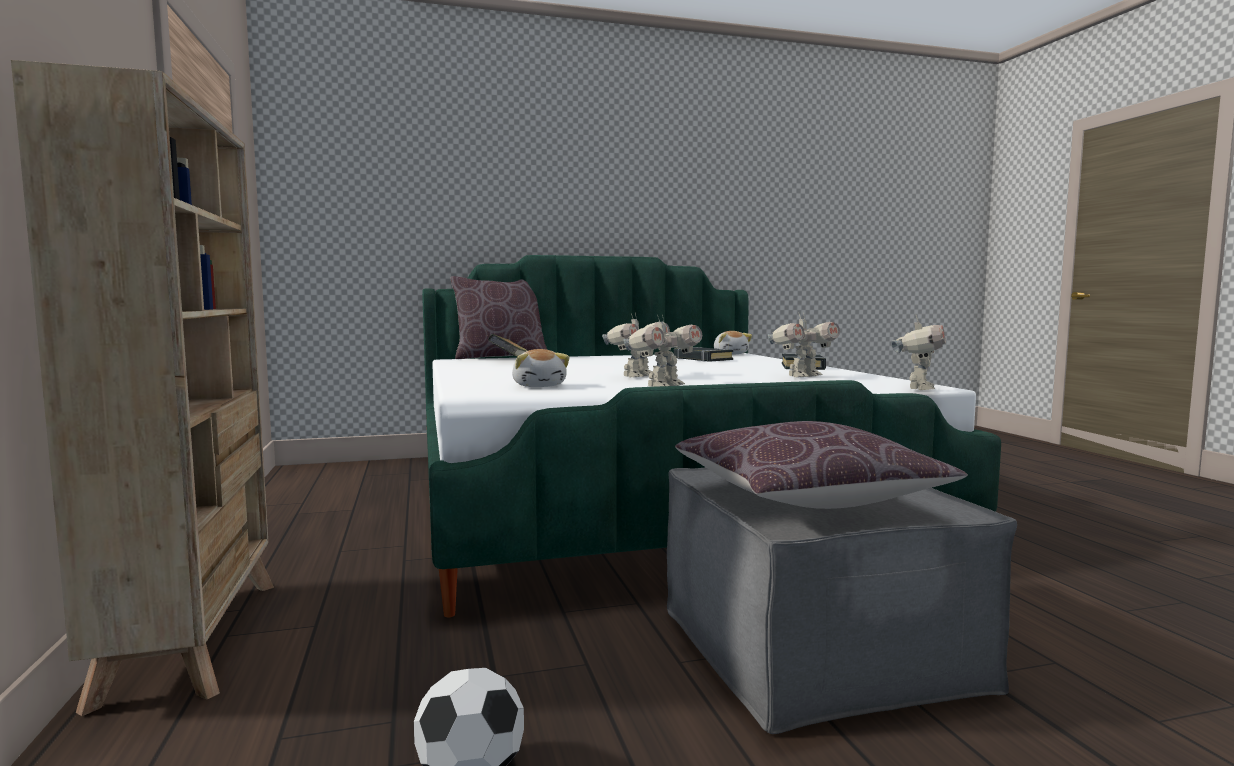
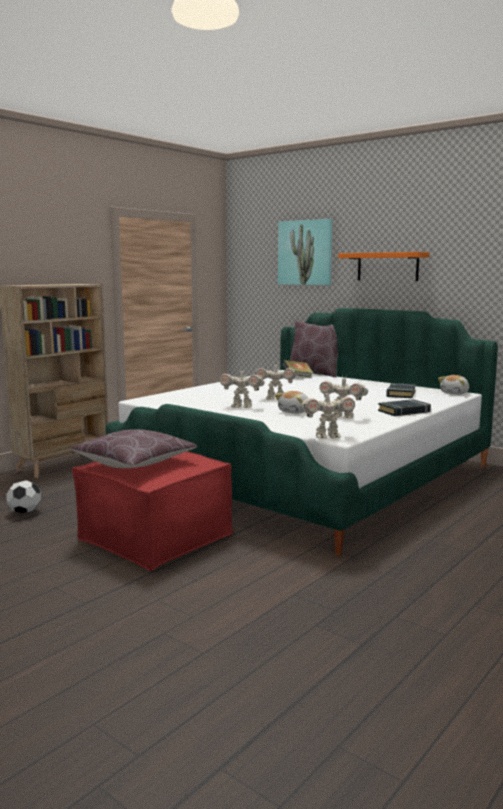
camera: 55 degrees right, 5 degrees up
(443, 169) = (305, 252): none -> picture
(539, 386) = (208, 396): plush toy -> plush toy (295, 412)
(588, 198) = (387, 266): none -> orange shelf
(818, 648) = (155, 537): grey ottoman -> red ottoman

